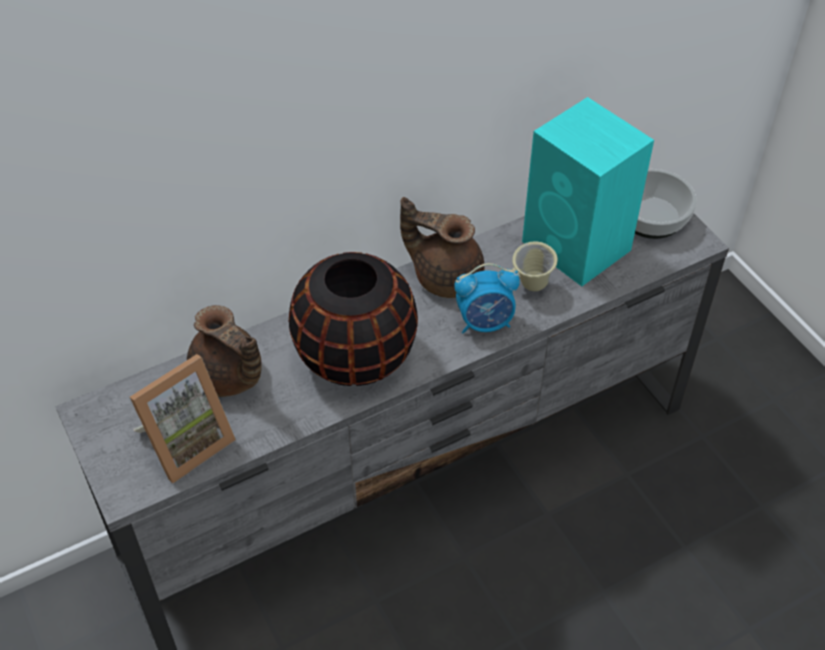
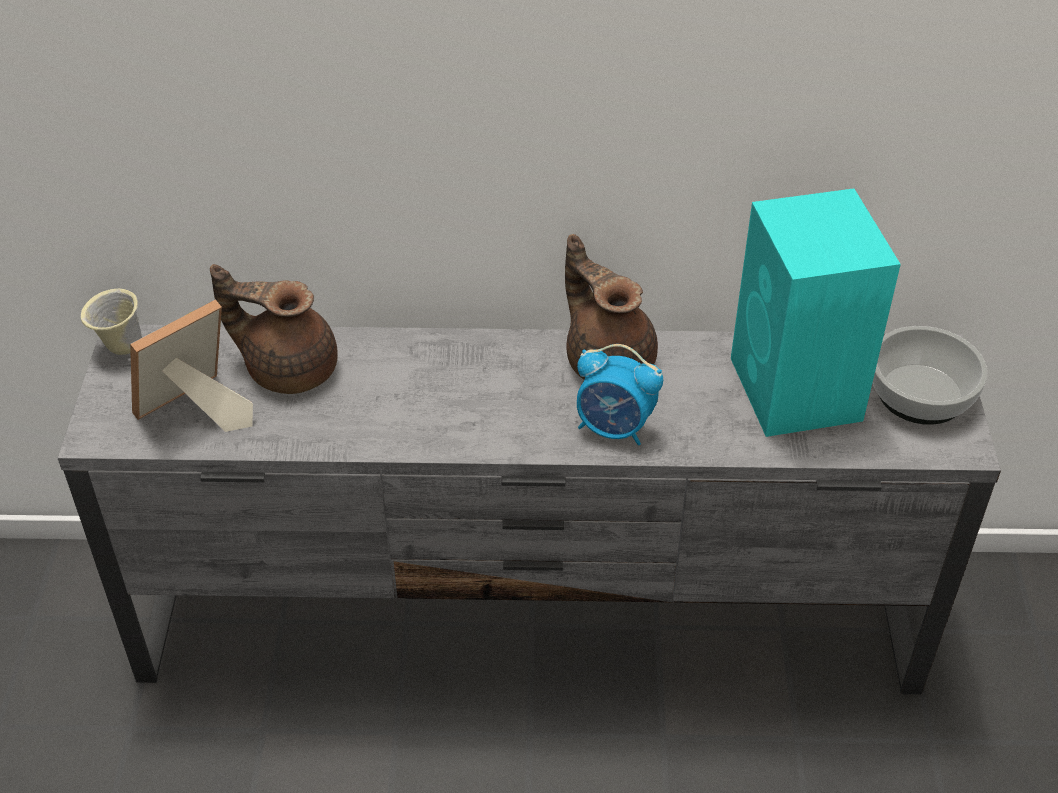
camera: 30 degrees right, 5 degrees down
(186, 443) = (194, 413): picture frame -> picture frame turned 150 degrees clockwise
(229, 378) = (288, 368): brown teapot -> brown teapot turned 120 degrees clockwise
(356, 356) = (438, 403): black vase -> none
(531, 287) = (702, 412): beige mug -> beige mug (120, 349)

